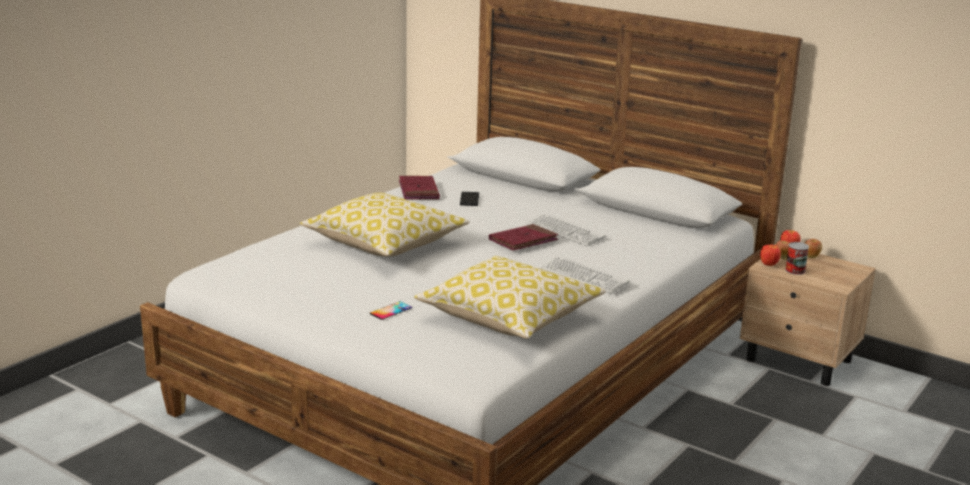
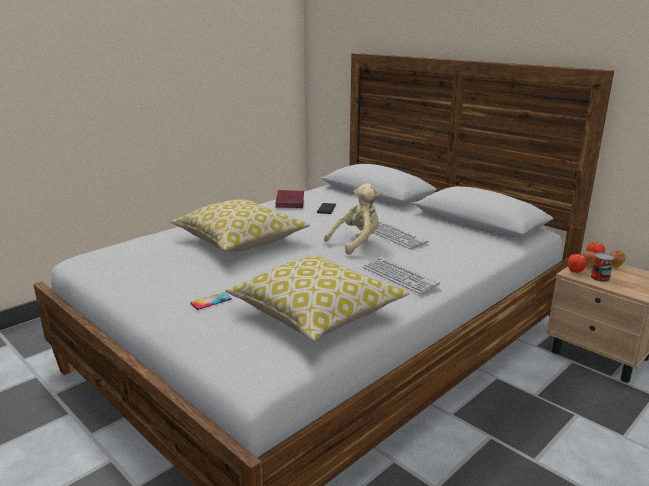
camera: 10 degrees right, 0 degrees up
(523, 241) = (356, 242): red book -> beige plush toy

